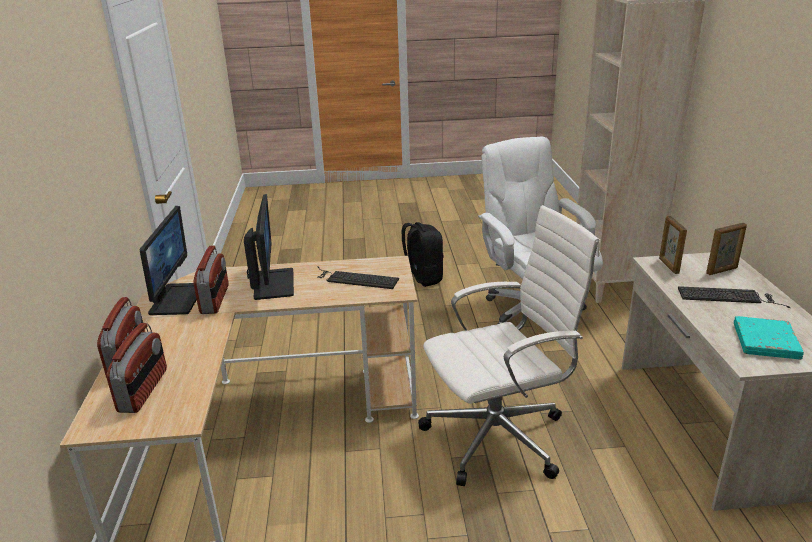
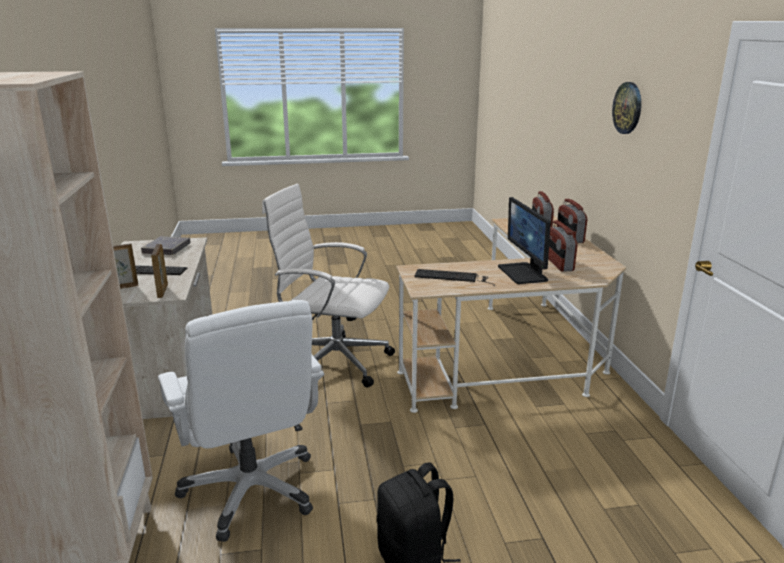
camera: 175 degrees right, 5 degrees down
(65, 136) = (628, 108): none -> wall clock
(176, 299) = (591, 263): monitor -> none
(500, 436) = (333, 361): white office chair -> white office chair turned 45 degrees clockwise
(765, 342) = (167, 249): turquoise book -> grey book

